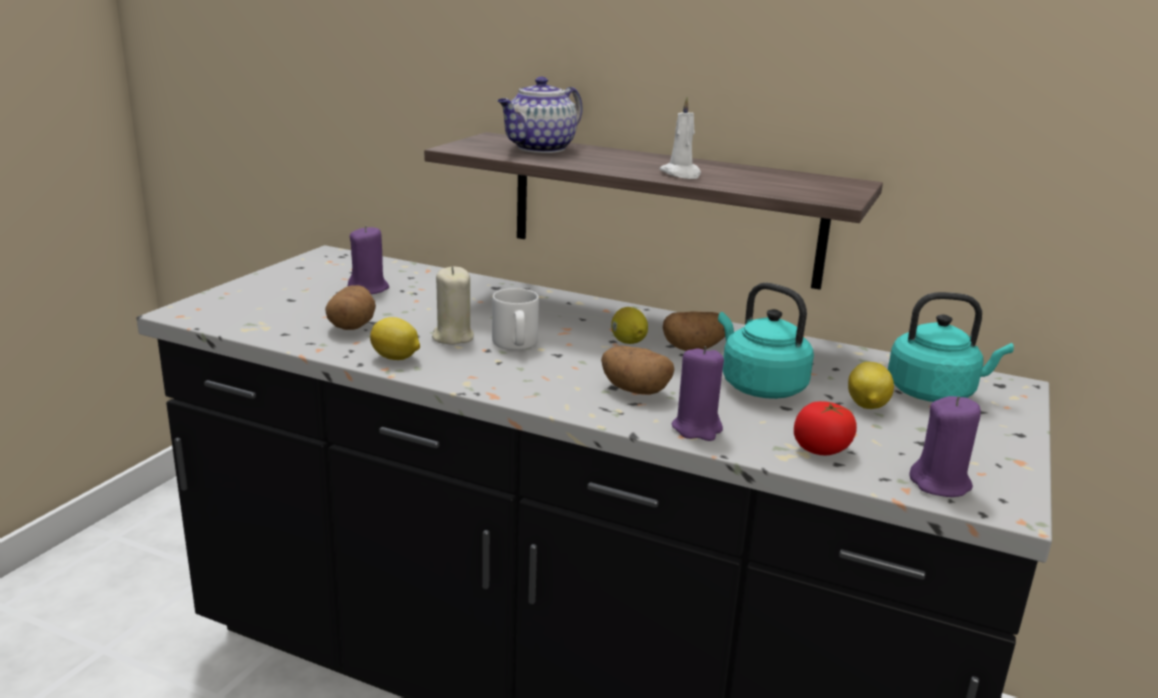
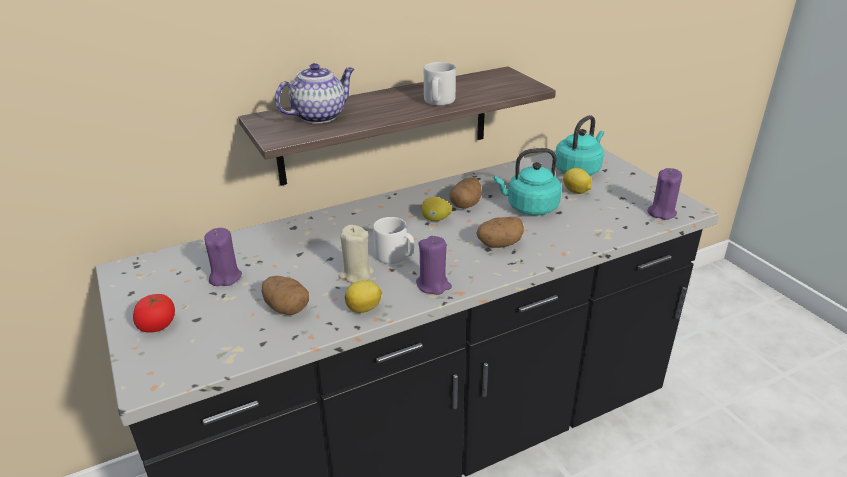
camera: 50 degrees left, 10 degrees up
(540, 149) = (319, 116): teapot -> teapot turned 120 degrees counterclockwise
(681, 174) = (438, 102): white candle -> grey mug
(697, 428) = (559, 246): purple candle -> purple candle (433, 285)
(821, 450) = (609, 224): tomato -> tomato (158, 325)

